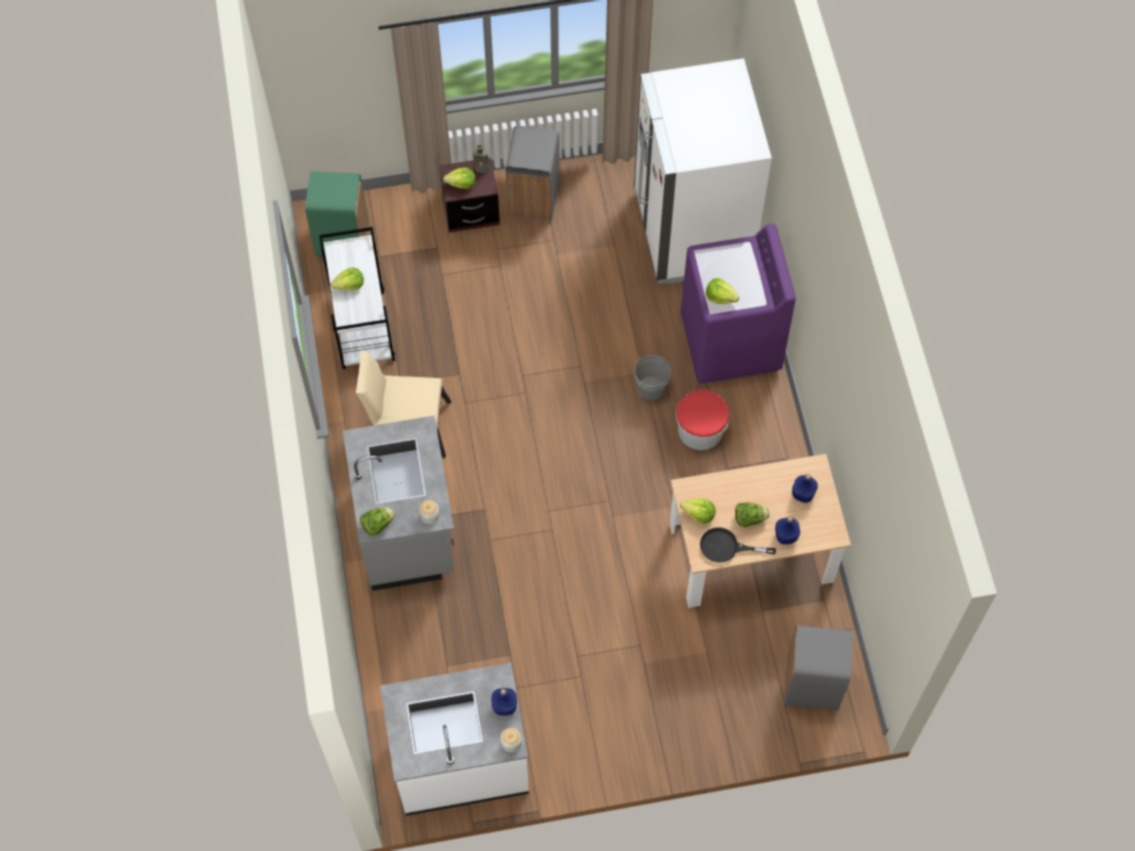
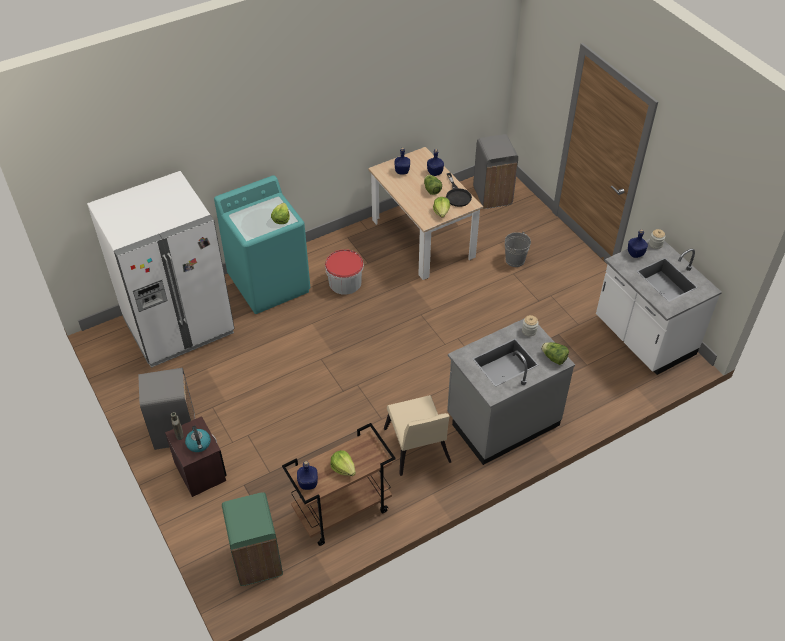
camera: 110 degrees left, 15 degrees down
(346, 249) = (308, 484): none -> blue bottle
(362, 328) = (342, 512): white cart -> brown cart
(461, 184) = (199, 444): lettuce -> kettle
(651, 388) = (323, 315): grey bucket -> grey bucket (515, 260)
(730, 342) = (269, 283): purple washing machine -> turquoise washing machine

